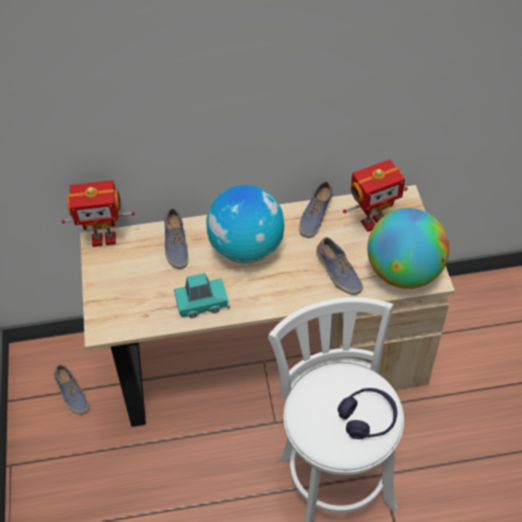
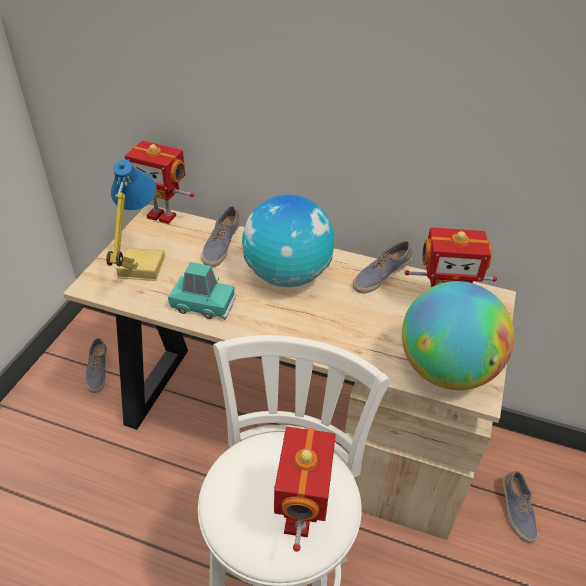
camera: 25 degrees right, 10 degrees down
(126, 295) = (139, 267): none -> table lamp
(338, 273) = (367, 338): shoe -> shoe (516, 511)
(367, 418) = (301, 518): purple headphones -> toy robot

